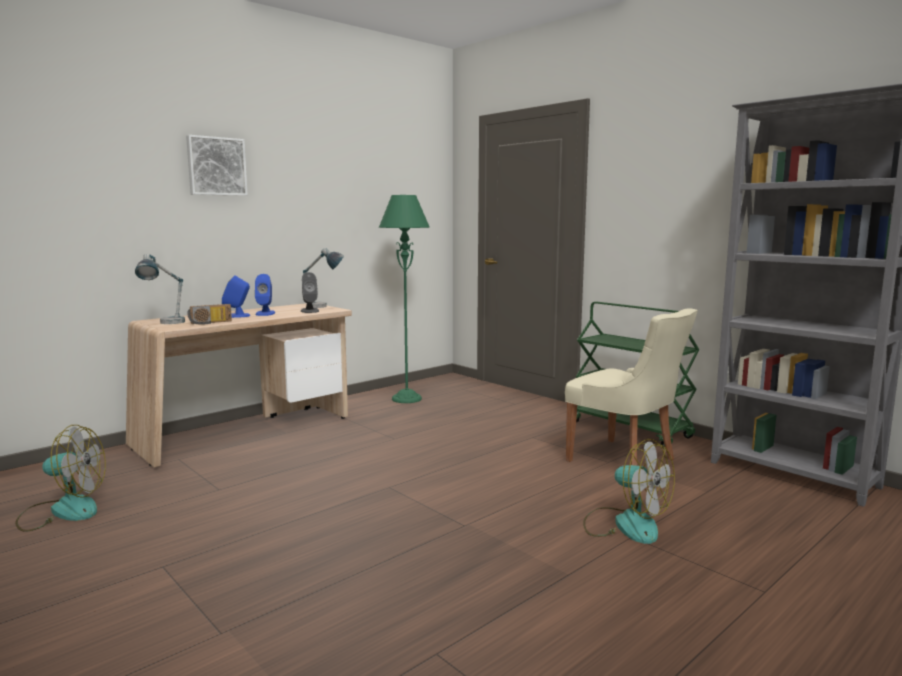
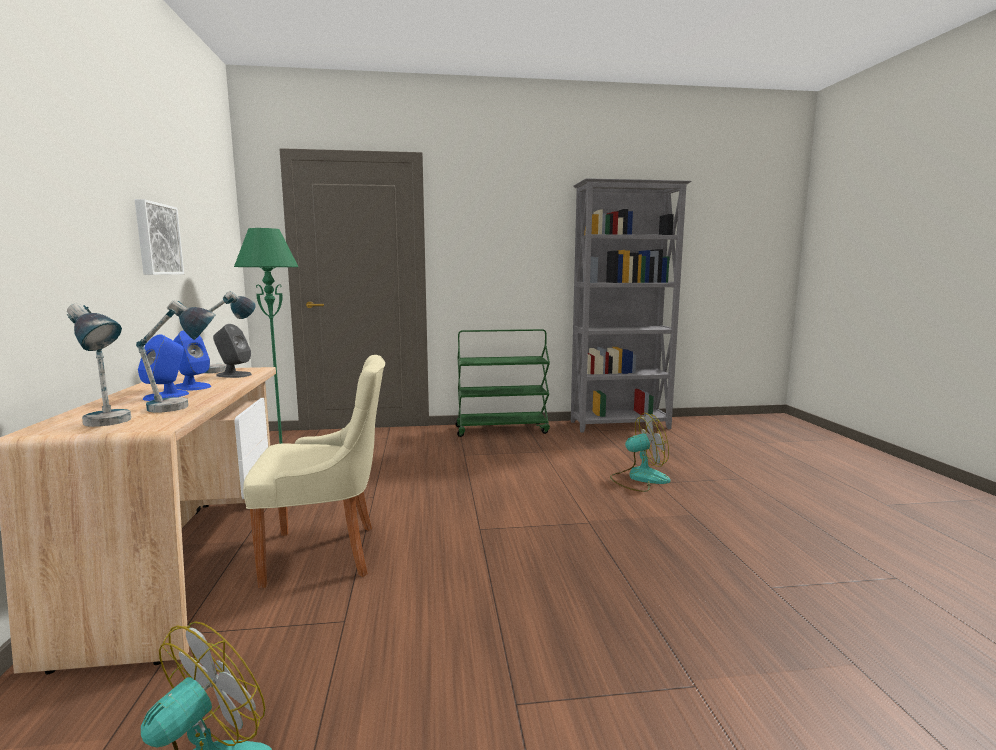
camera: 55 degrees left, 0 degrees up
(210, 323) = (182, 408): radio -> table lamp
(216, 166) = (62, 160): picture -> picture (156, 239)
(624, 460) = (547, 447): beige chair -> beige chair (326, 553)

